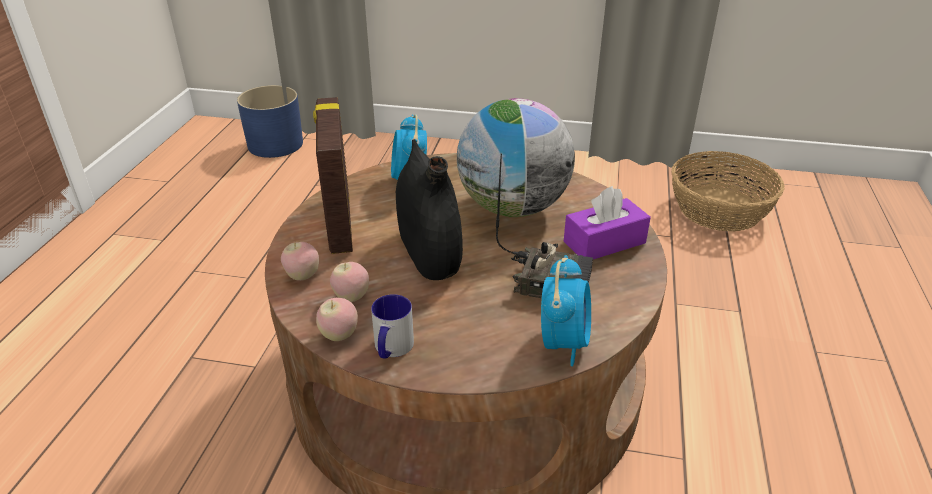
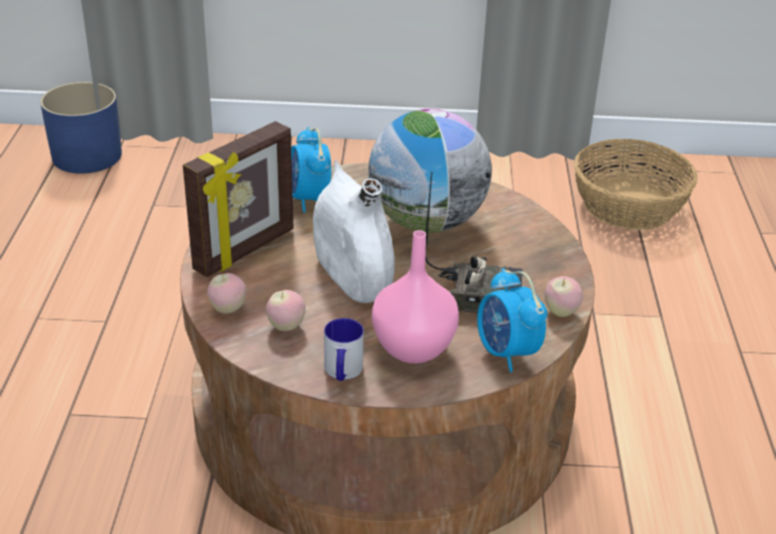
camera: 10 degrees left, 0 degrees up
(338, 223) = (246, 251): picture frame -> picture frame turned 120 degrees counterclockwise
(339, 335) = (286, 363): apple -> apple (560, 312)
(429, 253) = (352, 276): black vase -> white vase
(468, 331) = (412, 349): none -> pink vase
(563, 342) = (506, 352): alarm clock -> alarm clock turned 150 degrees clockwise
(604, 242) = (527, 252): purple tissue box -> none

